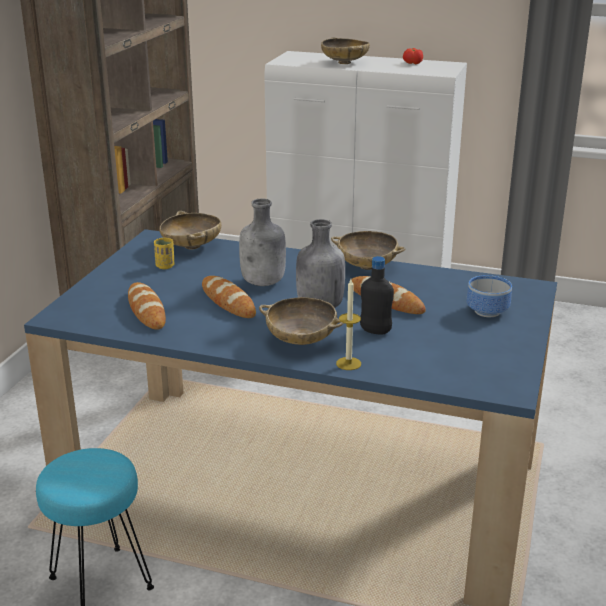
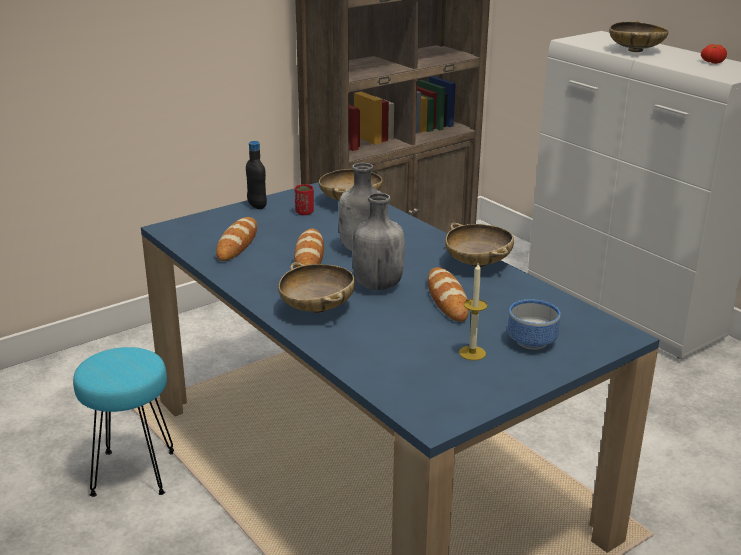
camera: 35 degrees right, 0 degrees up
(165, 266) = (304, 212): yellow cup -> red cup
(348, 363) = (326, 341): candle -> candle (472, 353)
(375, 331) = (393, 322): black bottle -> black bottle (257, 206)

